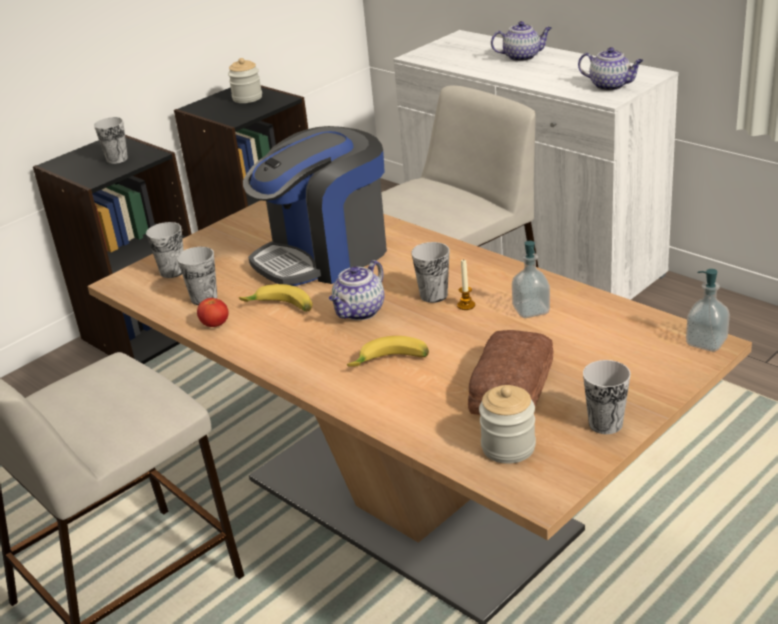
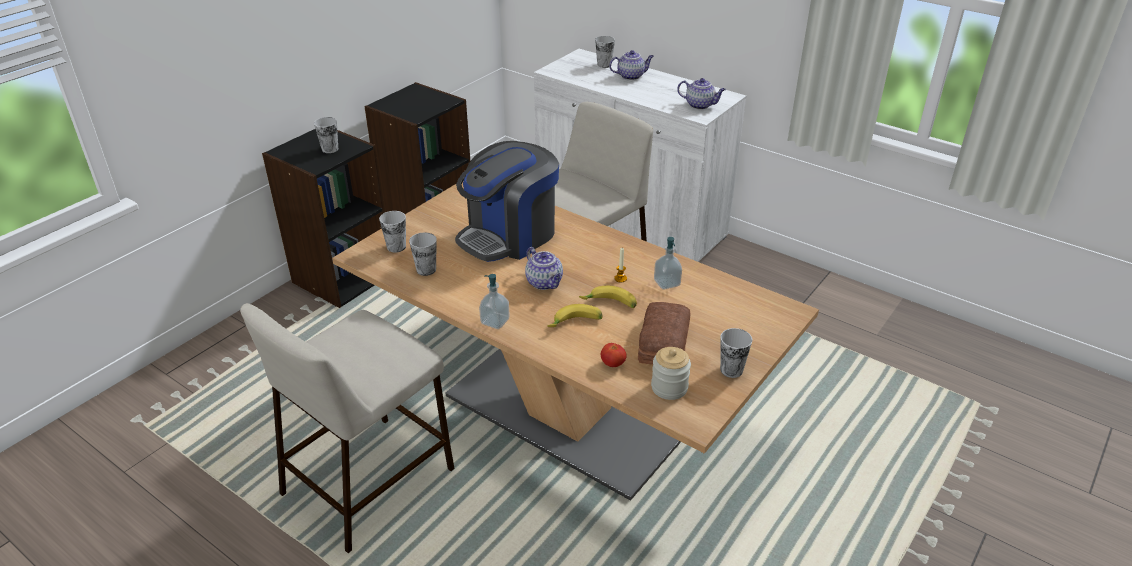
camera: 10 degrees left, 5 degrees up
(215, 325) = (440, 292): tomato -> tomato (613, 364)
(247, 98) = (421, 98): jar -> none
(279, 308) = (485, 279): banana -> banana (609, 304)
(359, 312) = (545, 283): teapot -> teapot turned 60 degrees counterclockwise
(433, 295) = (596, 270): cup -> cup (604, 65)
(706, 342) = (789, 309): soap dispenser -> soap dispenser (495, 321)

